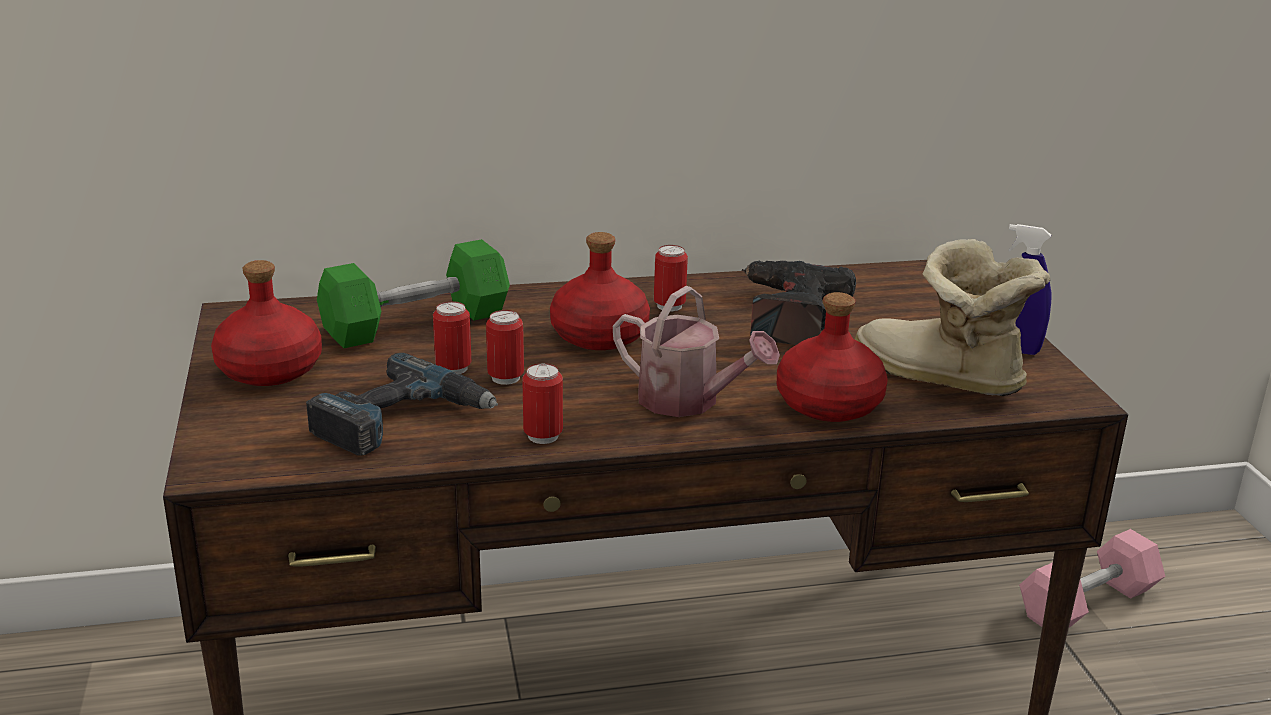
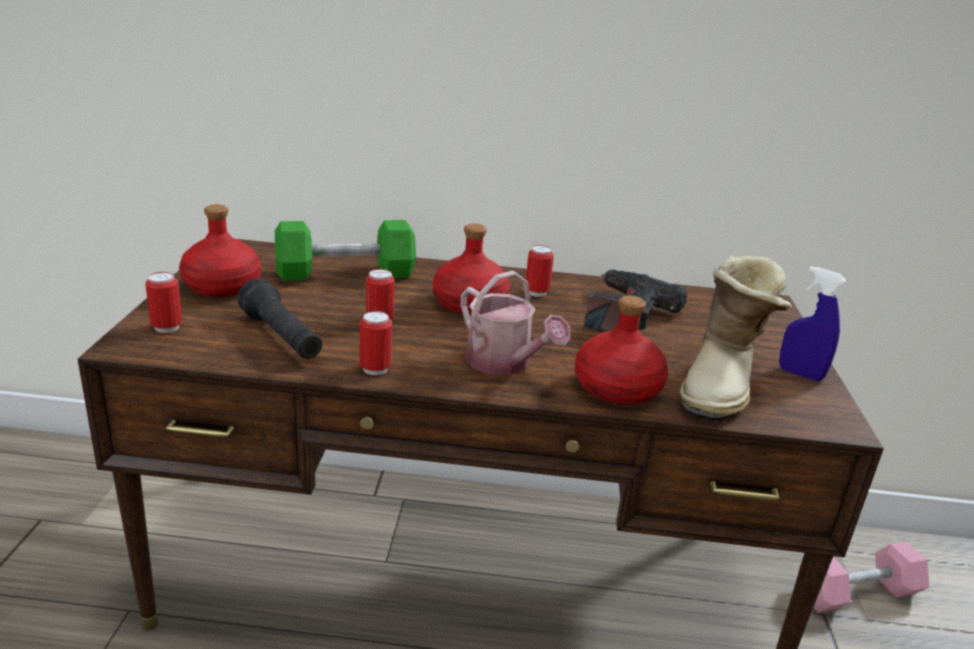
camera: 15 degrees right, 0 degrees up
(402, 420) = (282, 337): power drill -> black flashlight
(453, 368) = (347, 308): can -> can (167, 327)
(939, 379) = (723, 386): boot -> boot turned 120 degrees counterclockwise

